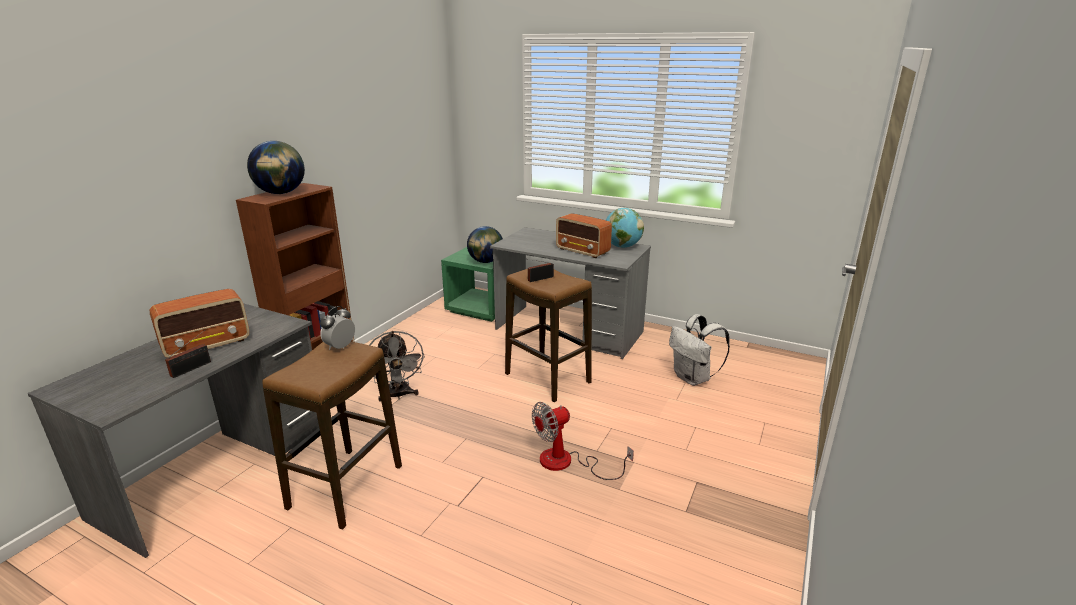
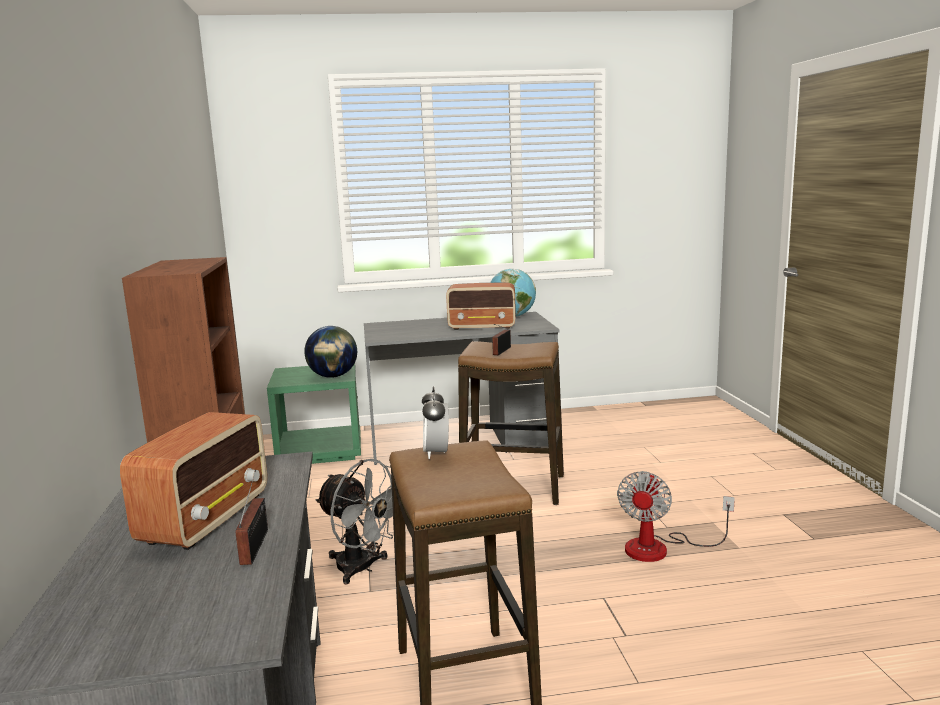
camera: 35 degrees left, 10 degrees down
(281, 193) = (176, 266): globe -> none
(693, 378) = (645, 442): white backpack -> none

